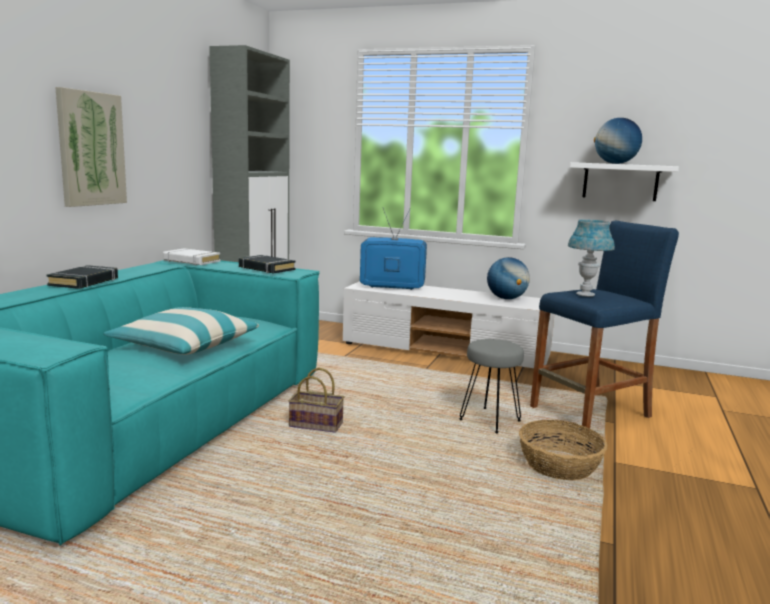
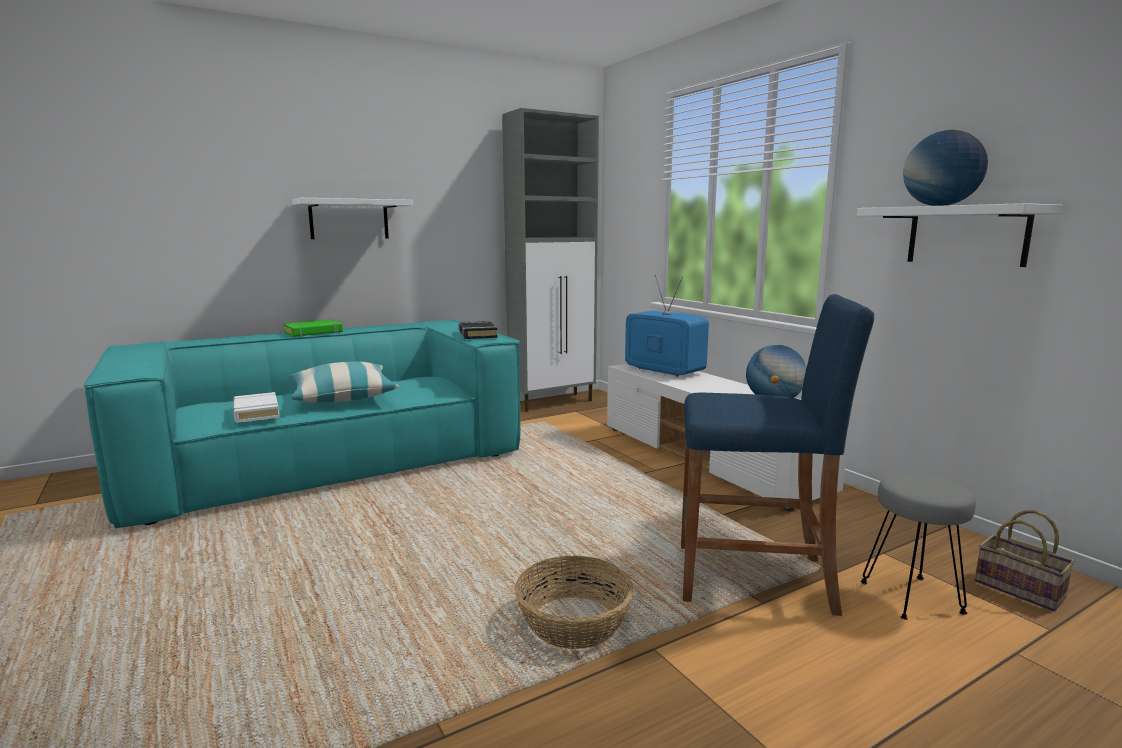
camera: 40 degrees right, 0 degrees up
(84, 282) = (313, 332): black book -> green book
(91, 149) = (349, 219): picture -> white shelf
(191, 261) = (443, 323): white book -> white book (256, 412)
(317, 425) = (433, 498): basket -> basket (1021, 590)
(489, 421) = (598, 546): grey stool -> grey stool (911, 596)
(585, 295) = (722, 400): blue table lamp -> none

